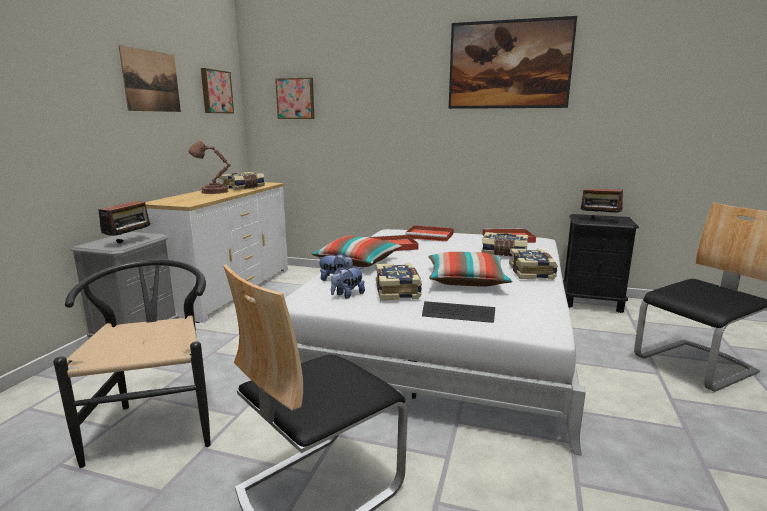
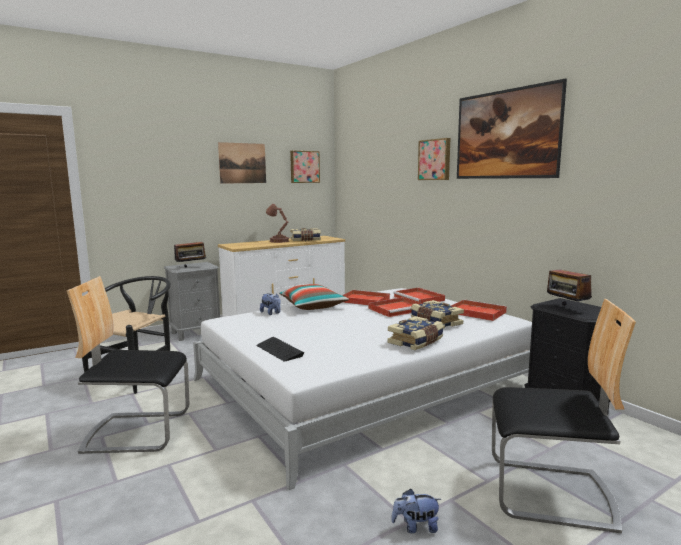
camera: 40 degrees right, 5 degrees down
(296, 98) = (361, 170): picture -> picture (435, 159)
(347, 295) = (251, 323): plush toy -> plush toy (415, 527)
(398, 291) = (283, 328): book -> none
(442, 248) = (397, 309): none -> red tray
(466, 281) = (346, 334): pillow -> none

